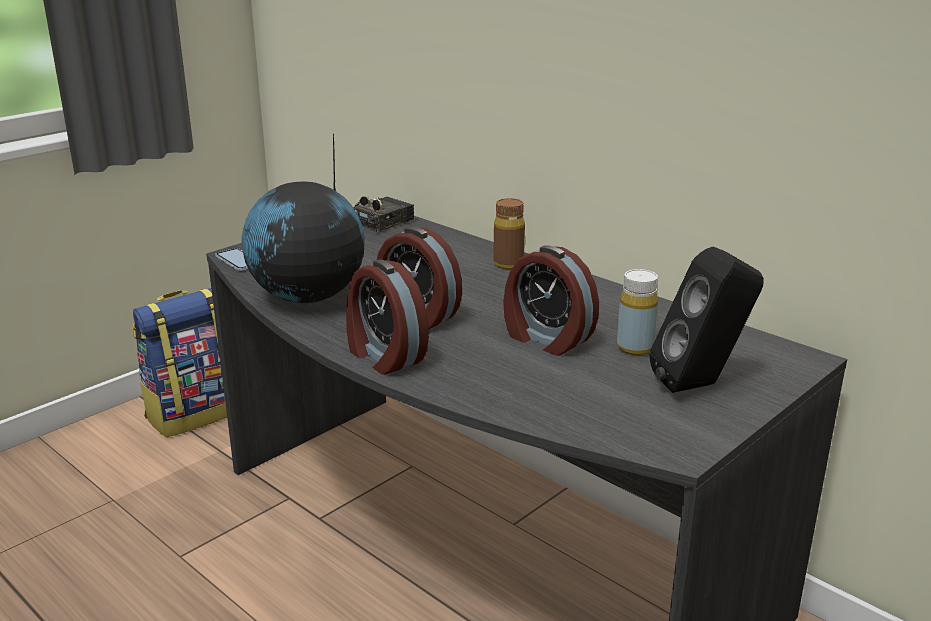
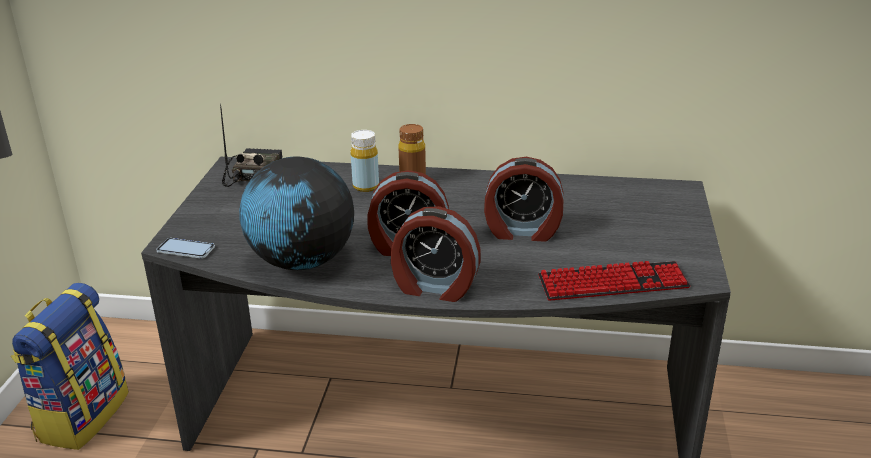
camera: 35 degrees left, 5 degrees up
(566, 417) = (613, 283): none -> keyboard
(635, 348) = (584, 217): yellow bottle -> yellow bottle (366, 186)
(701, 385) = (654, 229): black speaker -> none

